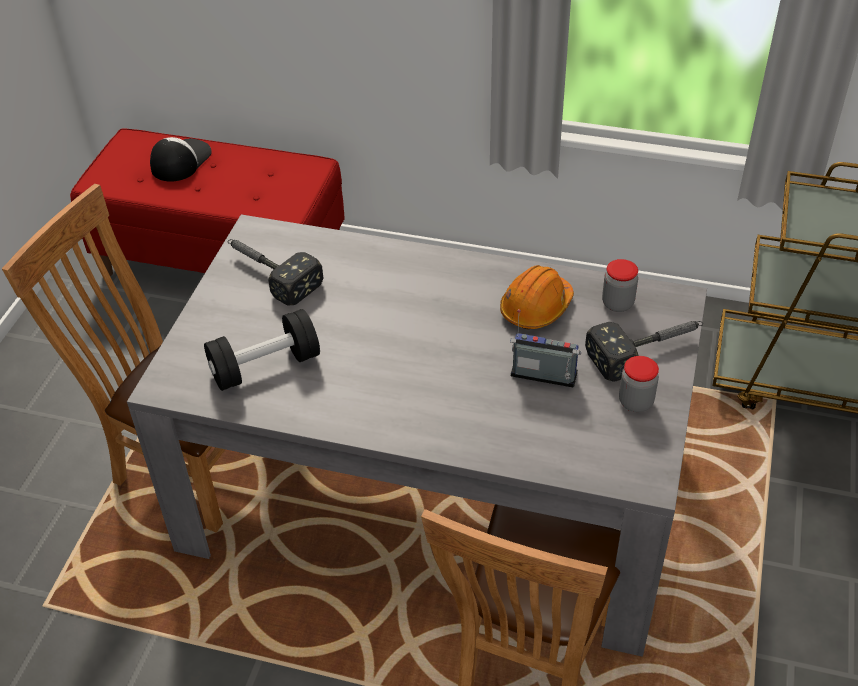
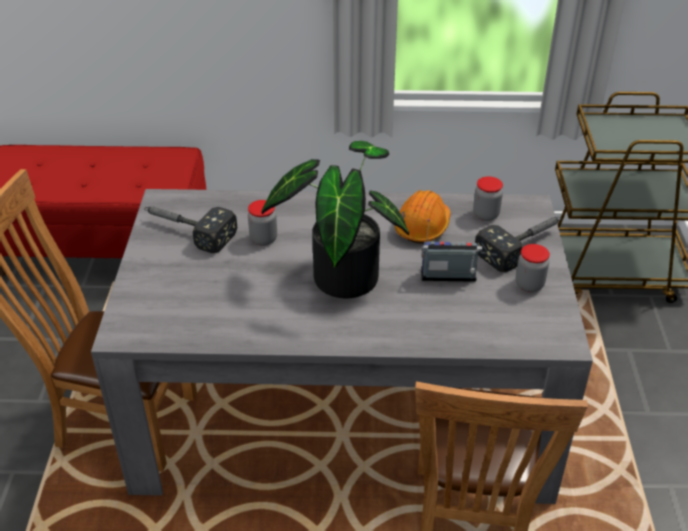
camera: 15 degrees left, 5 degrees down
(180, 161) = (62, 164): cap -> none
(265, 366) = (209, 304): black dumbbell -> none
(349, 296) = (263, 239): none -> jar
(420, 353) = (340, 274): none -> potted plant

